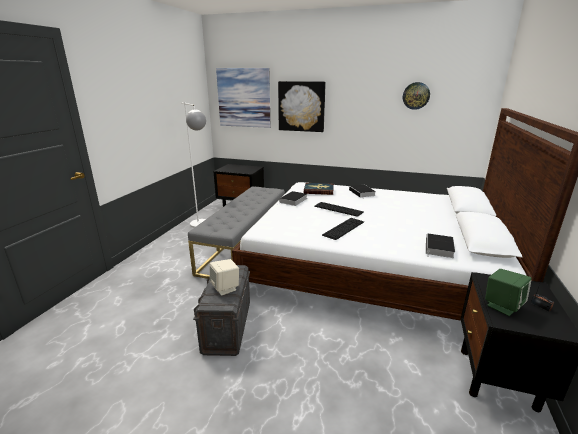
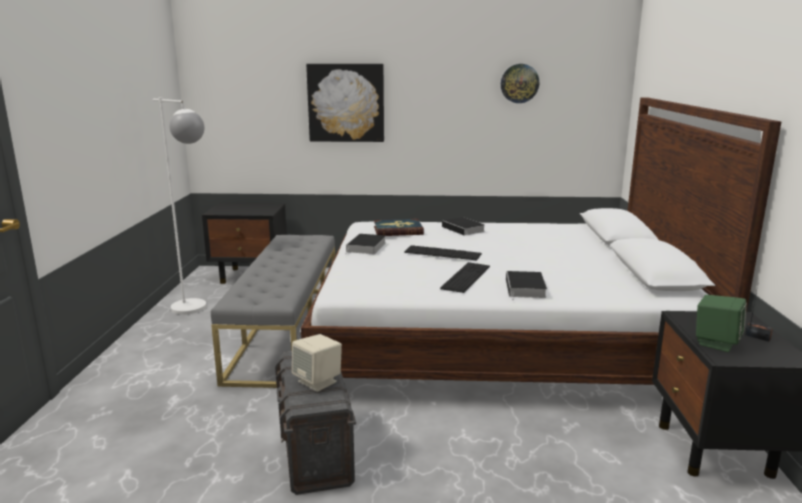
camera: 15 degrees left, 5 degrees down
(244, 98) = (246, 91): picture -> none
(439, 248) = (608, 288): book -> book (525, 289)

